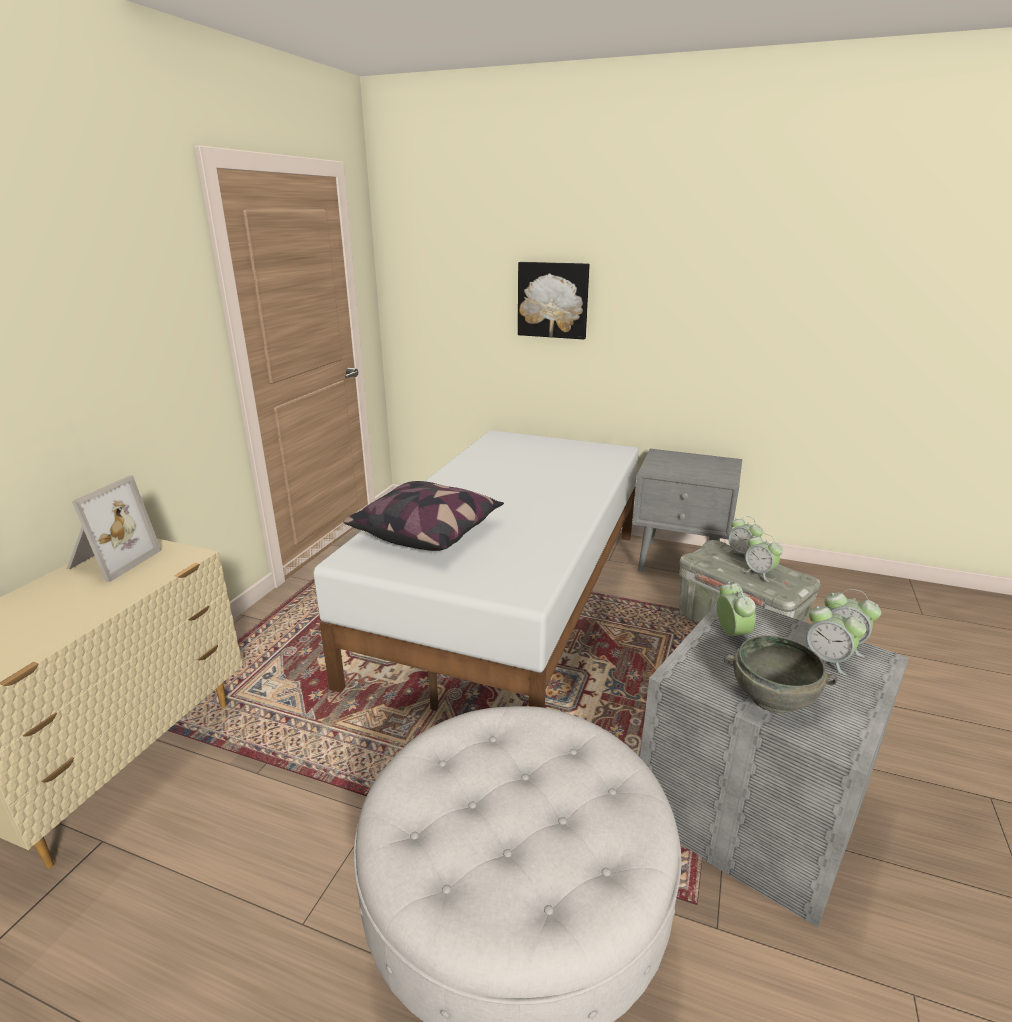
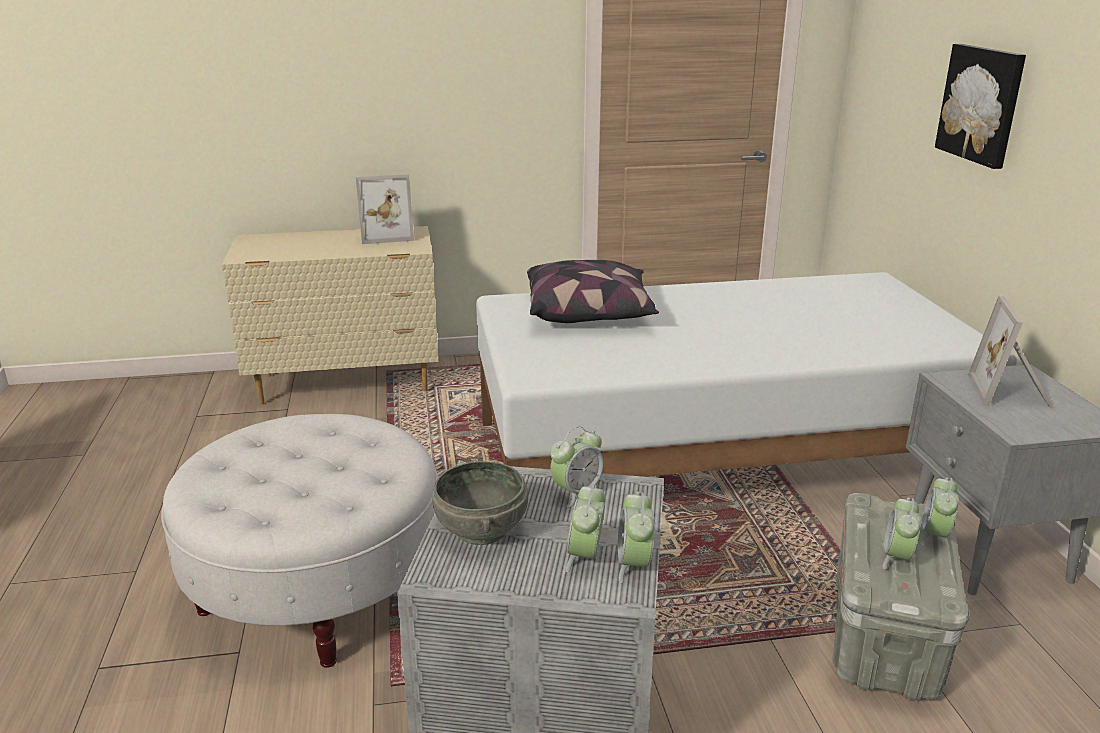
camera: 60 degrees right, 0 degrees up
(680, 464) = (1011, 393): none -> picture frame

